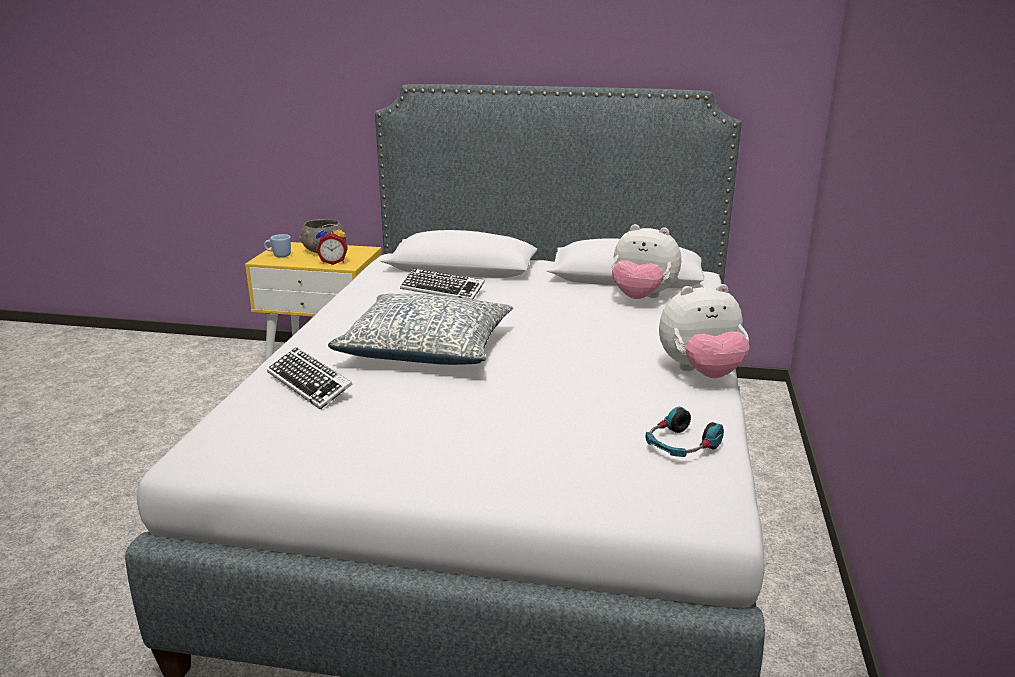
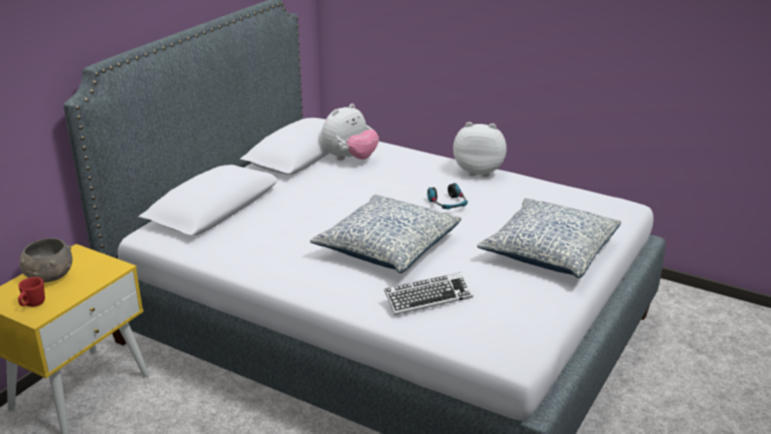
camera: 70 degrees left, 5 degrees up
(279, 255) = (32, 305): blue mug -> red mug
(333, 262) = (96, 274): alarm clock -> none
(442, 290) = (266, 224): keyboard -> none
(484, 453) = (549, 251): none -> pillow
(681, 446) = (562, 197): headphones -> headphones (448, 204)
(701, 373) = (478, 171): plush toy -> plush toy turned 90 degrees counterclockwise

